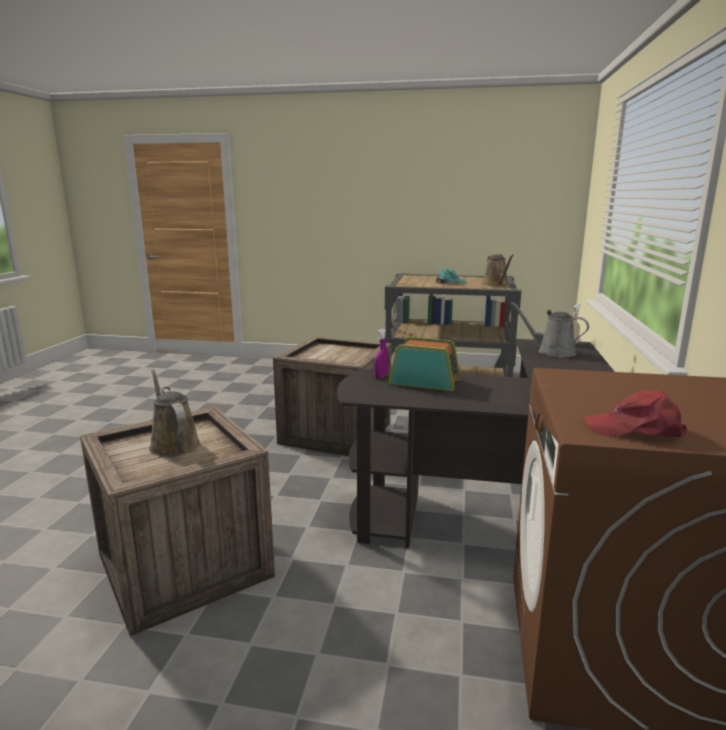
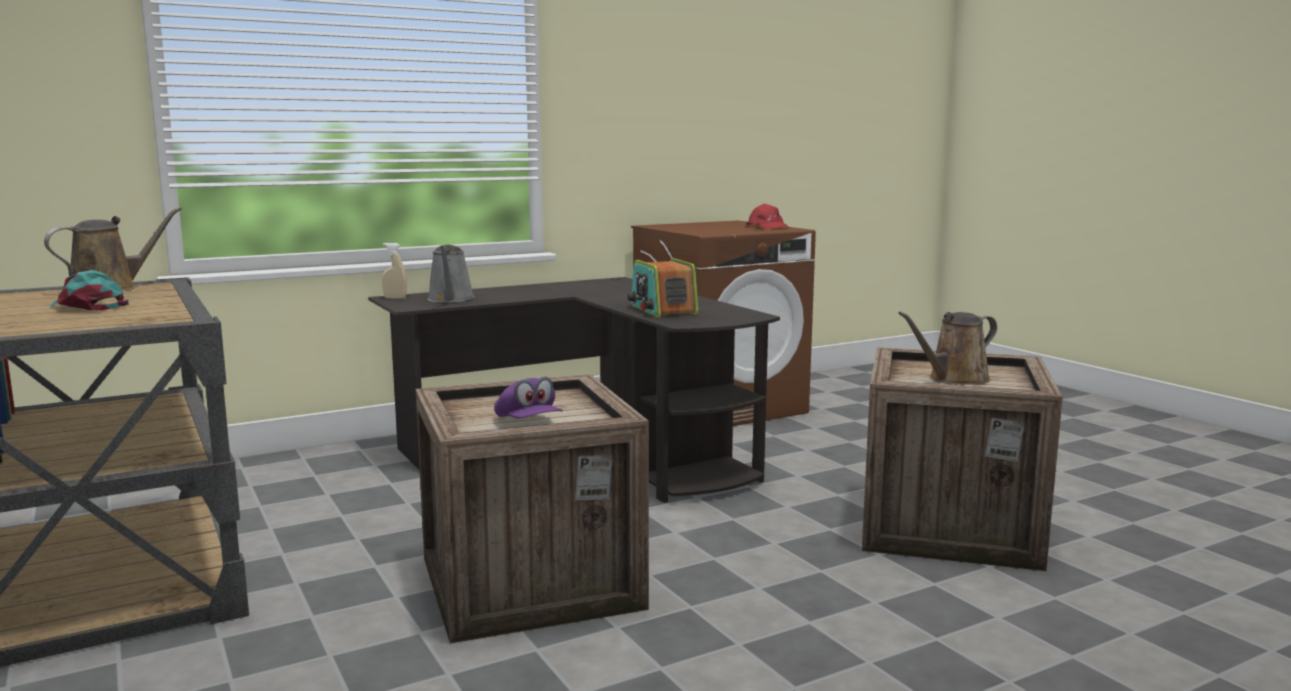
camera: 130 degrees left, 5 degrees down
(173, 444) = (954, 379): brown watering can -> brown watering can turned 45 degrees clockwise
(319, 352) = (528, 423): none -> purple cap
(381, 376) = (681, 320): purple spray bottle -> none

